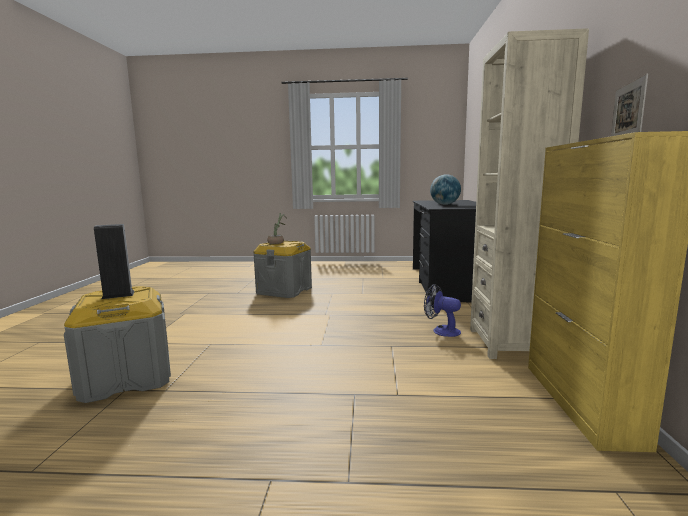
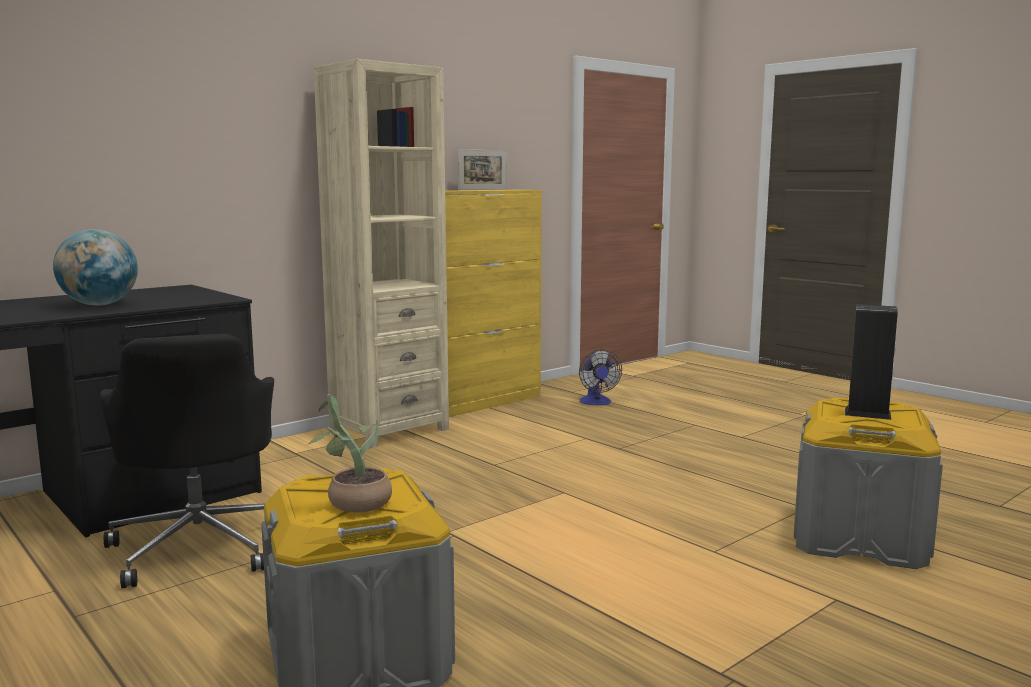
camera: 135 degrees left, 0 degrees up
(387, 290) = (201, 545): none -> black office chair
(441, 330) = (397, 457): fan -> fan (596, 402)

